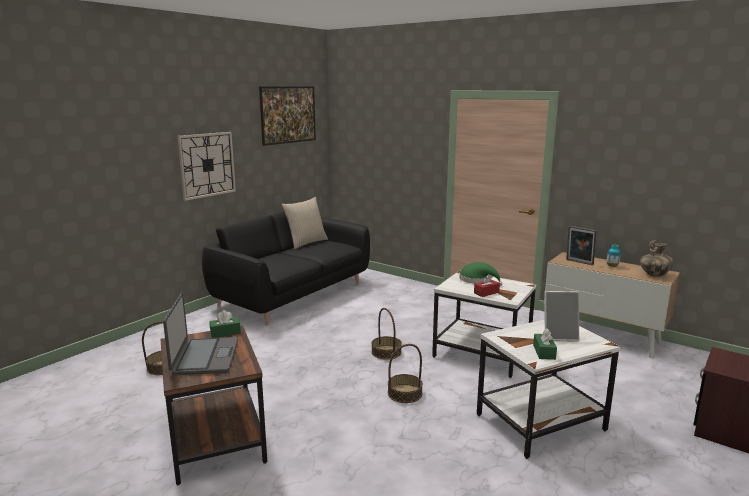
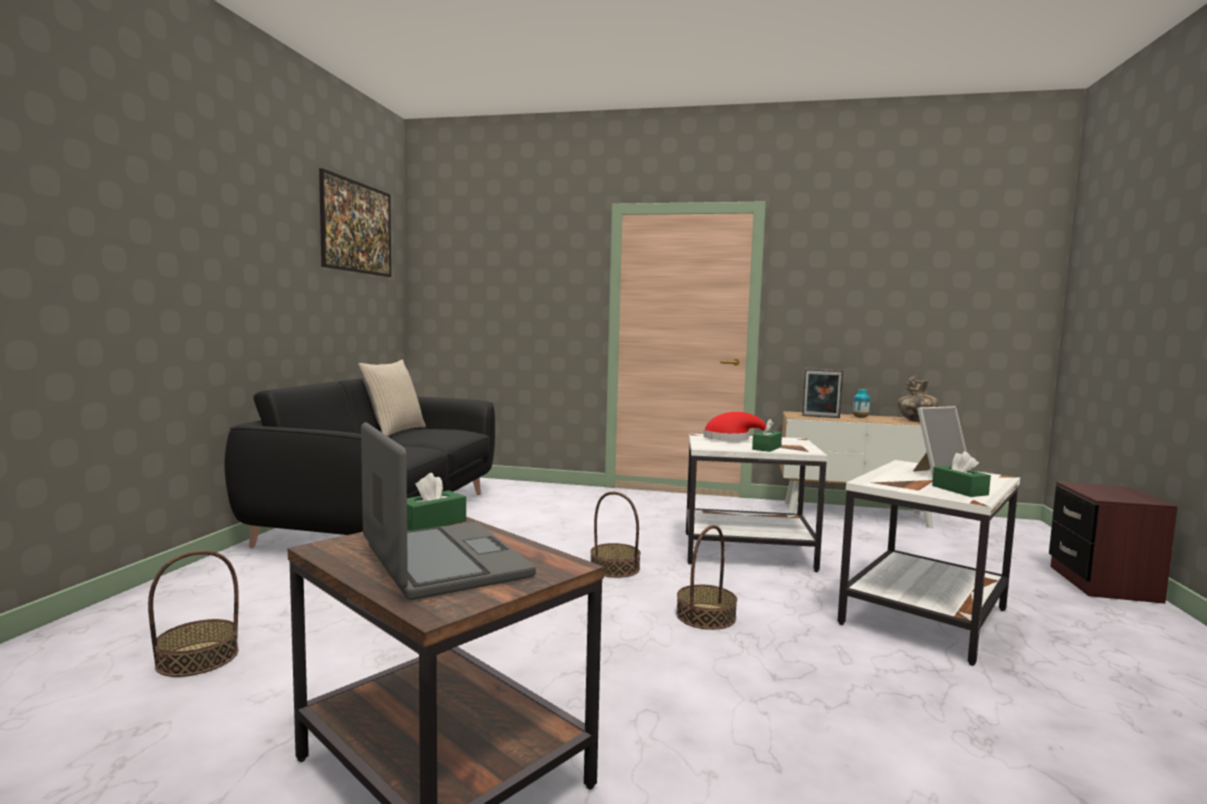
camera: 25 degrees left, 10 degrees down
(207, 165) = (236, 278): wall clock -> none
(477, 280) = (730, 439): green hat -> red hat
(486, 292) = (766, 448): red tissue box -> green tissue box

